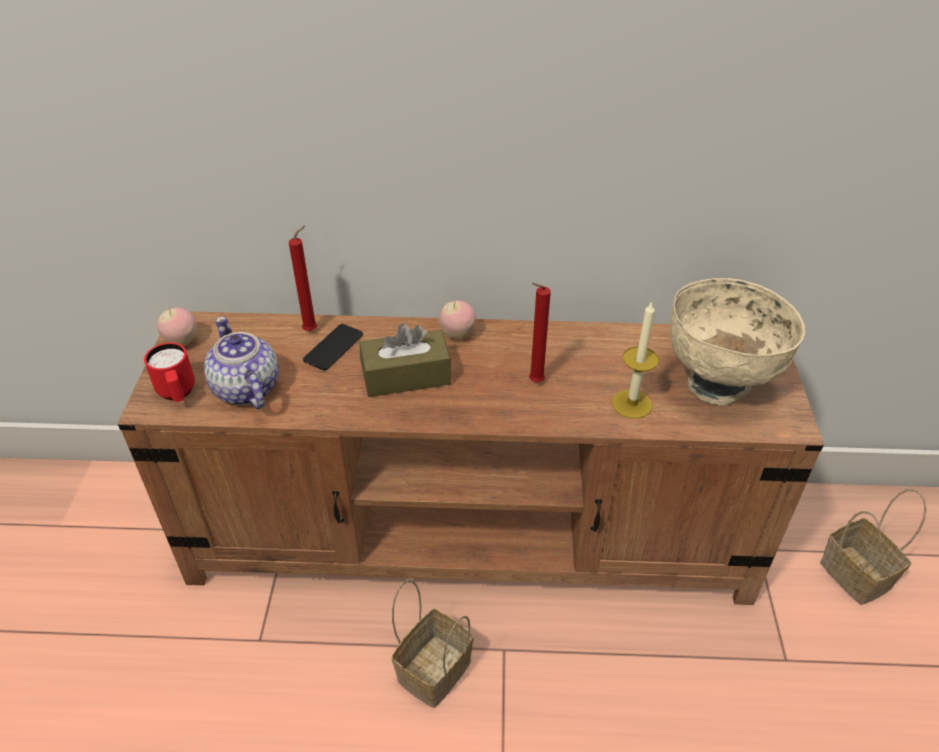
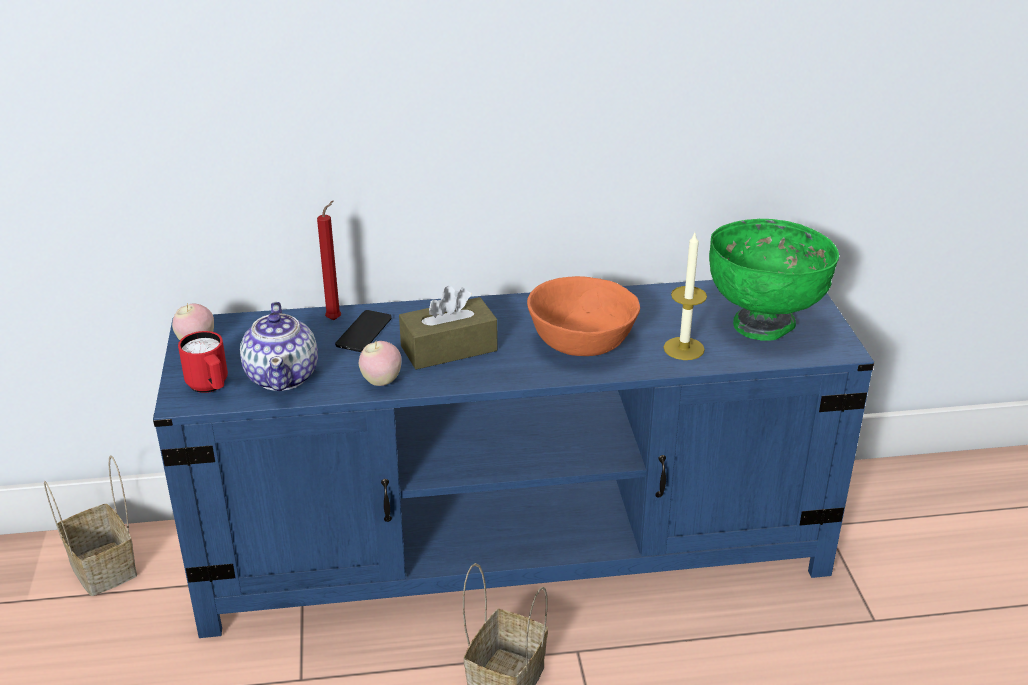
camera: 10 degrees left, 10 degrees down
(246, 389) = (283, 376): teapot -> teapot turned 150 degrees counterclockwise
(457, 334) = (491, 309): apple -> apple (381, 381)
(472, 535) = (516, 550): brown tv stand -> blue tv stand
(534, 382) = (581, 341): red candle -> orange bowl
(718, 384) = (763, 324): beige bowl -> green bowl
(858, 576) = (931, 536): basket -> basket (105, 569)

